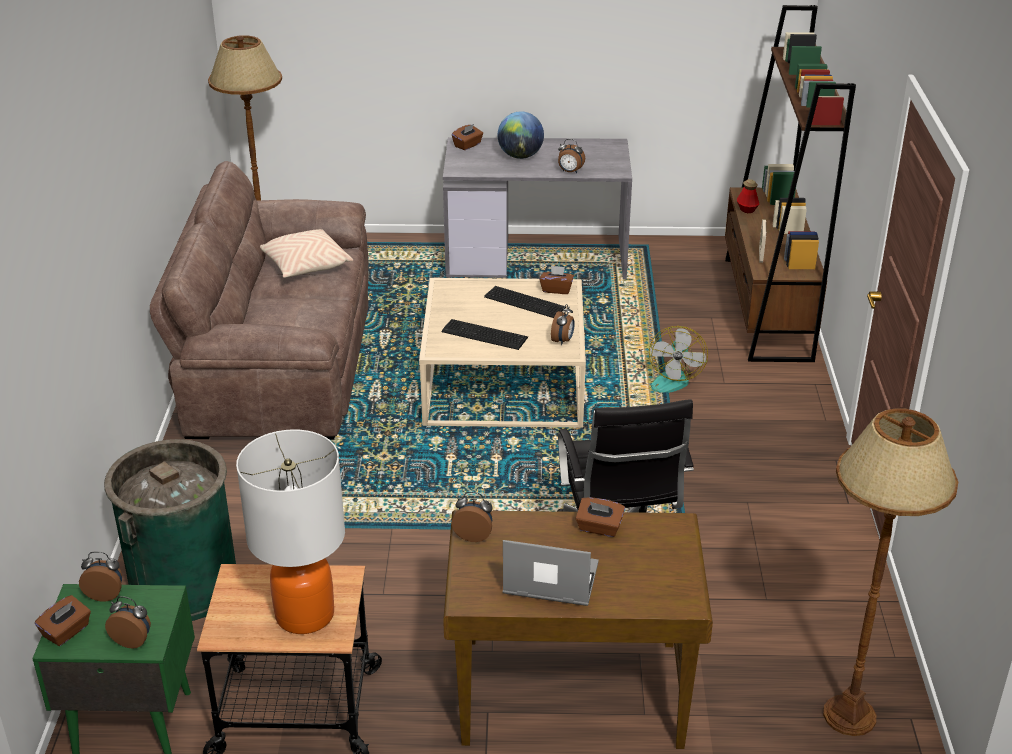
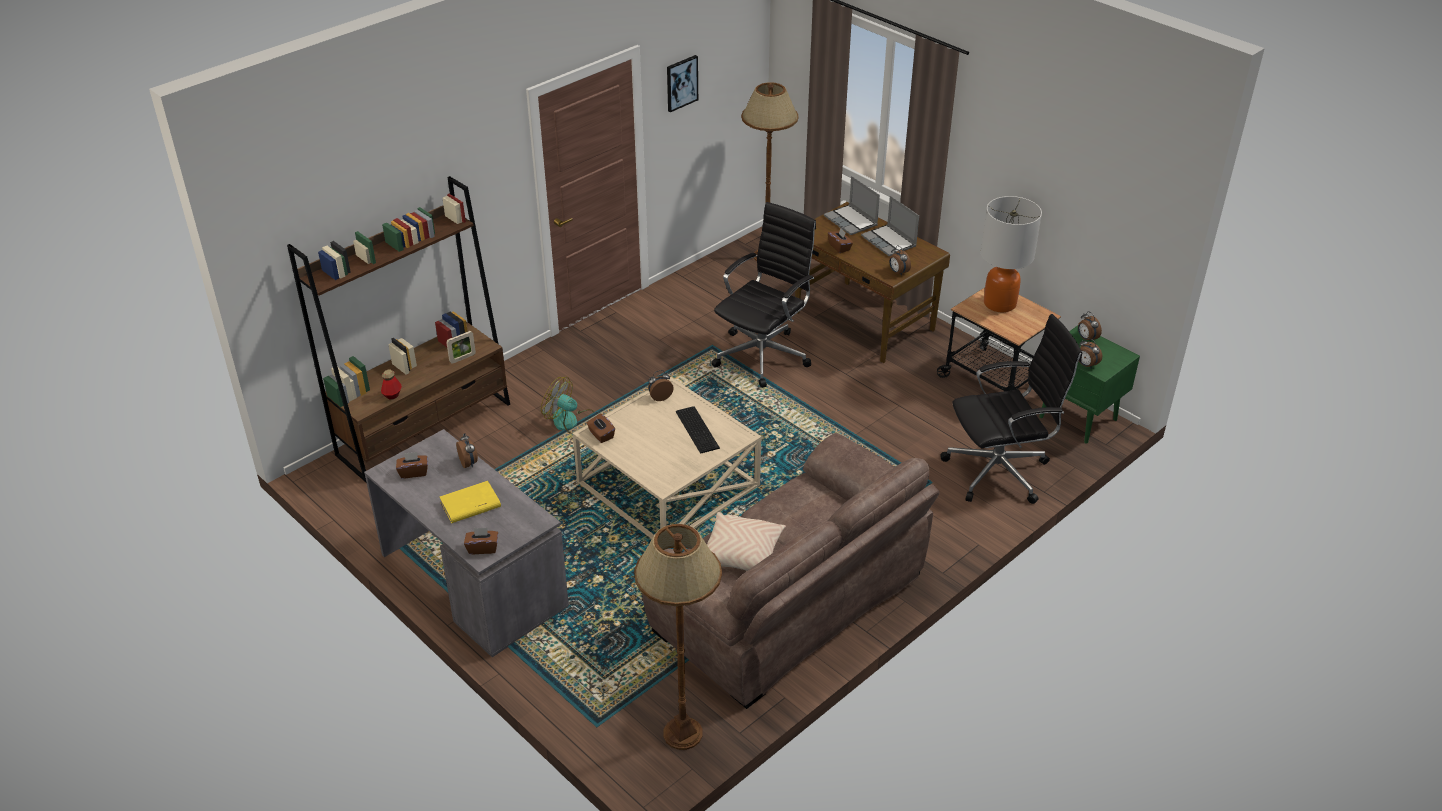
camera: 135 degrees left, 5 degrees up
(67, 632) = (1116, 358): brown tissue box -> brown tissue box (413, 472)
(184, 584) = (1000, 471): green trash can -> black office chair
(520, 156) = (470, 505): globe -> yellow book
(524, 301) = (635, 439): keyboard -> none
(648, 583) = (851, 221): none -> laptop
(670, 378) = (571, 423): fan -> fan turned 120 degrees counterclockwise
(970, 313) = (681, 83): none -> picture

